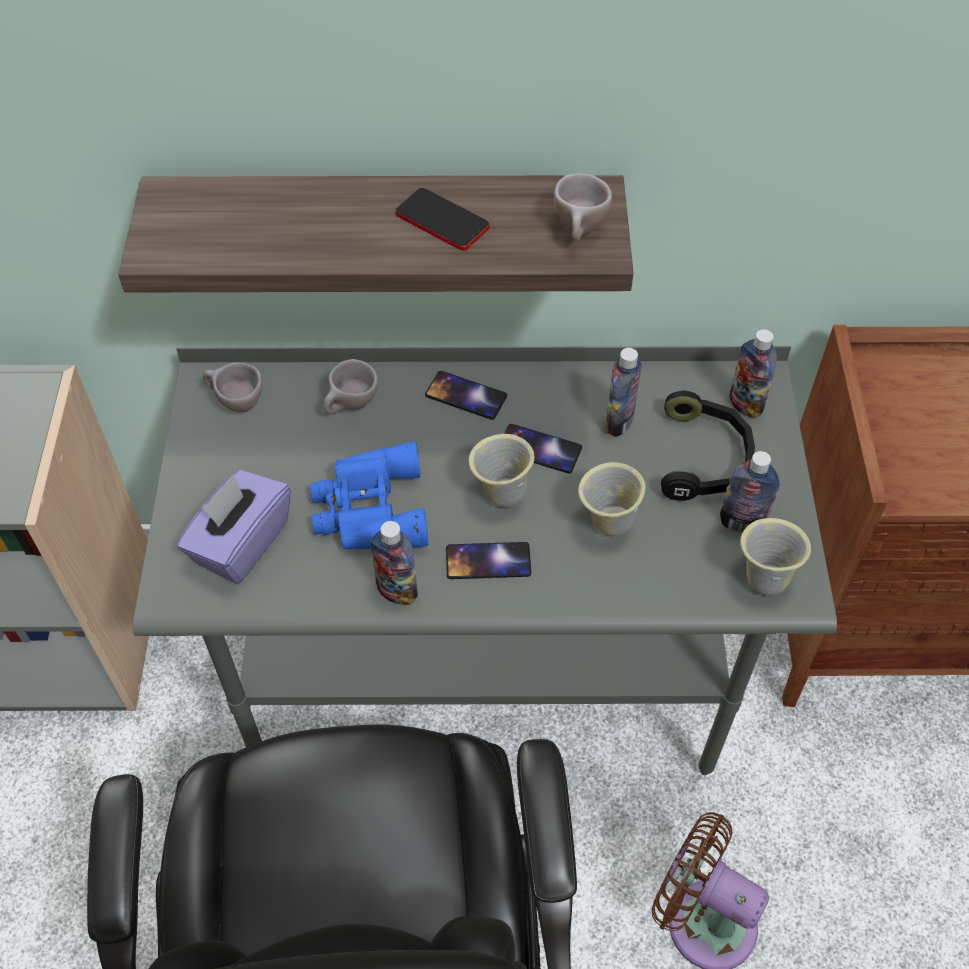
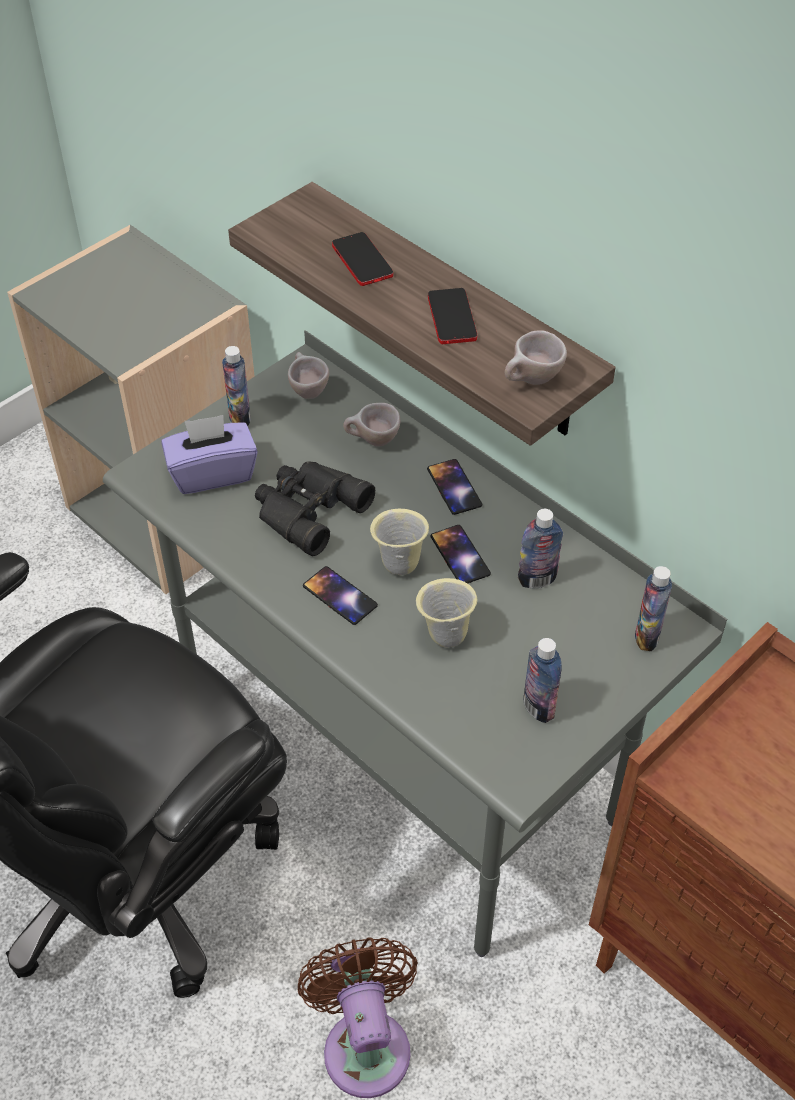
camera: 45 degrees right, 5 degrees down
(293, 221) = (362, 260): none -> phone
(368, 509) = (306, 510): blue binoculars -> black binoculars
(397, 591) = (264, 569): bottle -> bottle (240, 417)
(705, 458) = (568, 647): black headphones -> none
(763, 577) = (507, 752): beige mug -> none

